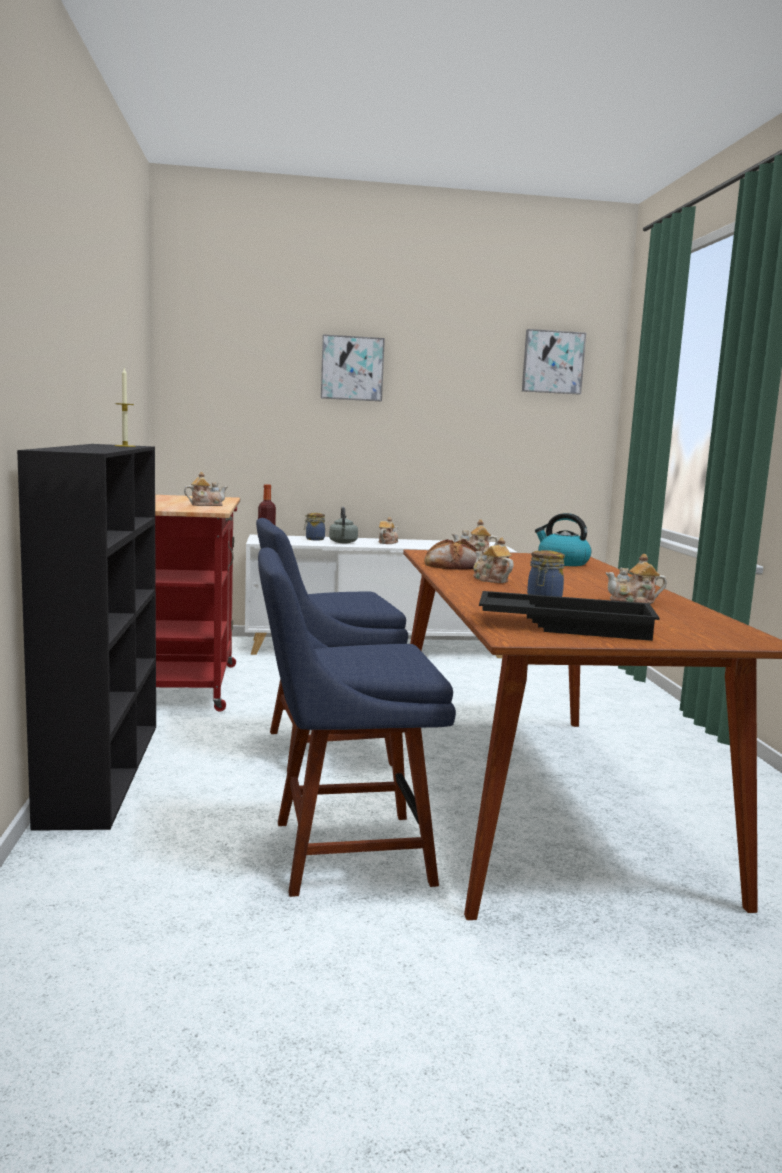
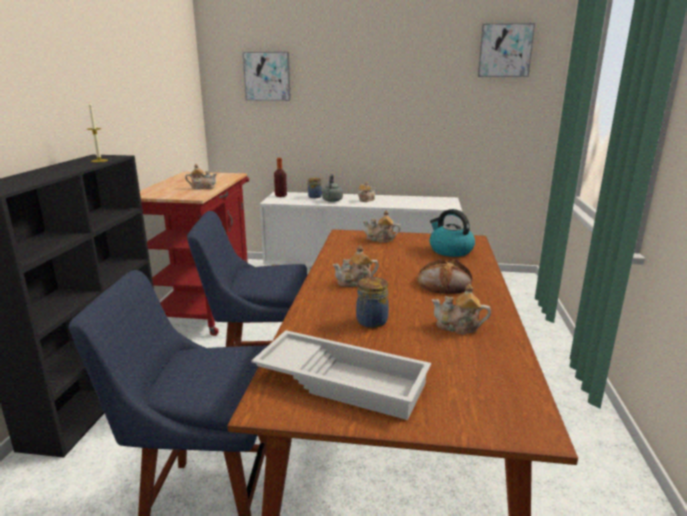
camera: 15 degrees right, 10 degrees up
(352, 368) = (341, 65): picture -> picture (267, 76)
(453, 565) = (347, 255): bread -> bread (445, 283)
(490, 580) = (355, 282): teapot -> teapot turned 90 degrees counterclockwise
(566, 626) = (343, 380): black tray -> white tray

